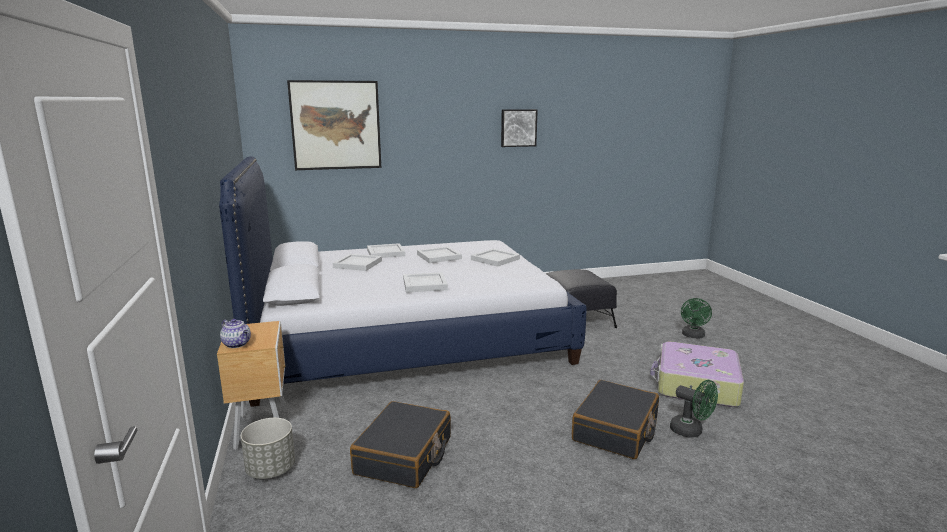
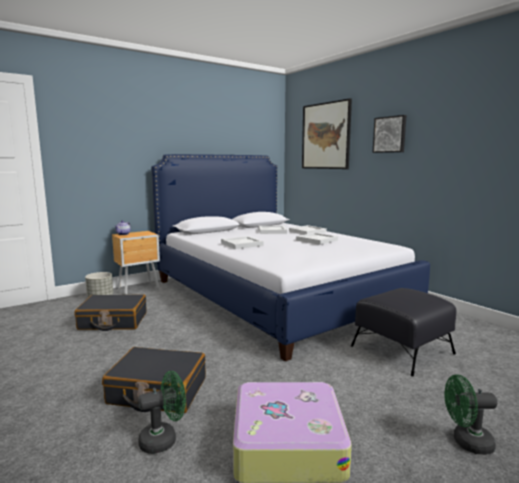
camera: 70 degrees right, 5 degrees down
(495, 259) = (335, 251): white tray -> none
(518, 128) = (470, 131): picture -> picture (390, 134)
(691, 431) = (164, 439): green fan -> green fan turned 135 degrees counterclockwise

